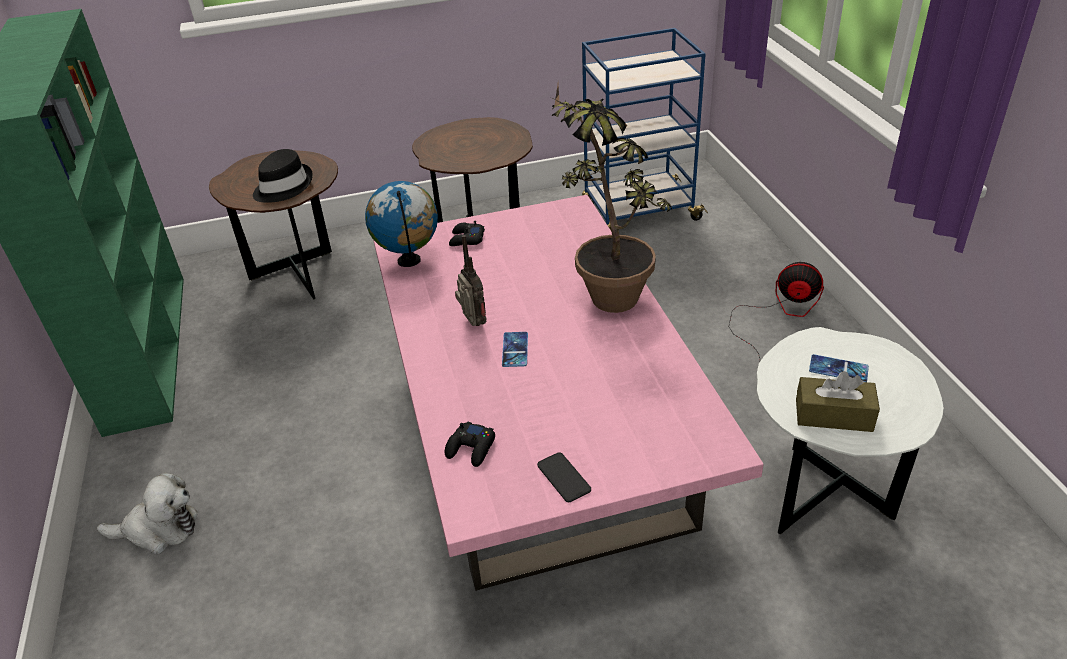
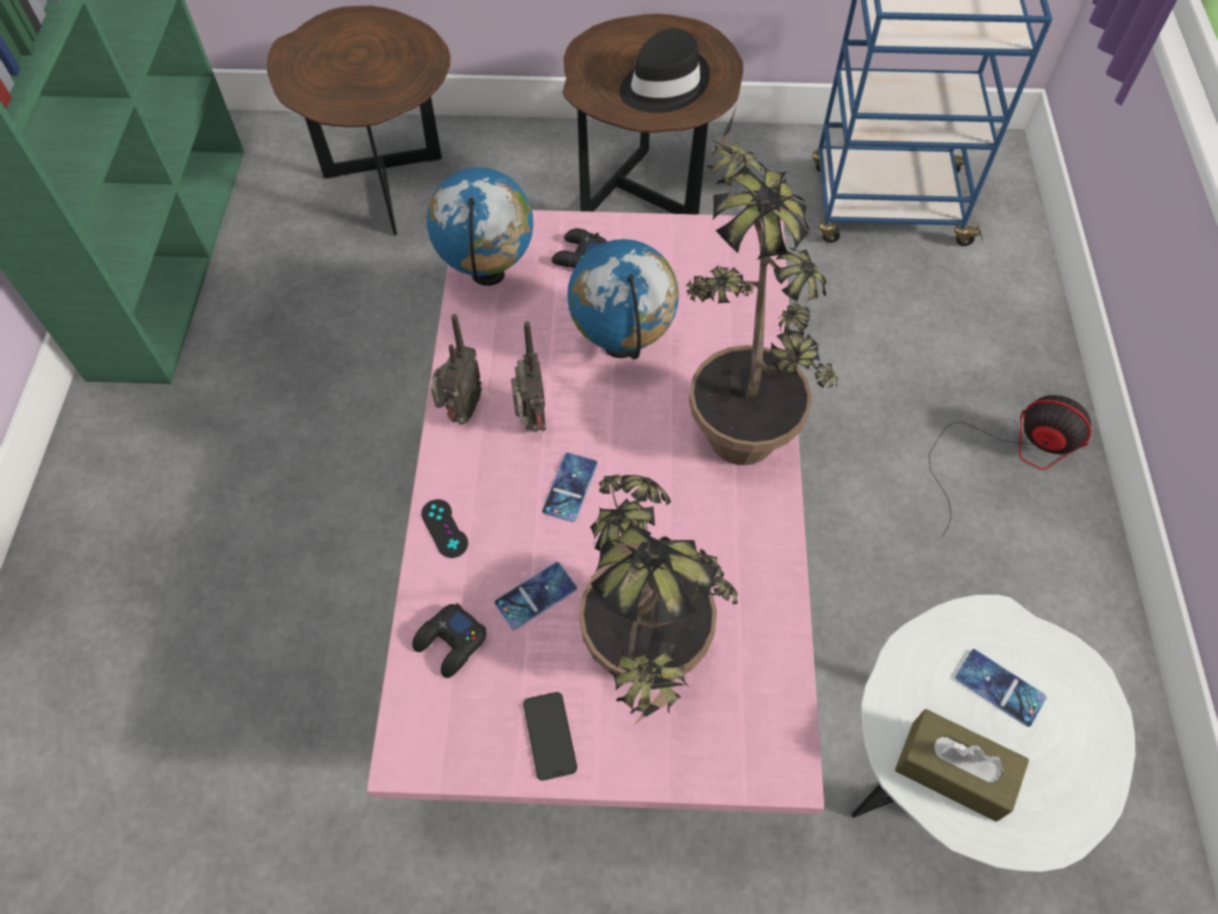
camera: 15 degrees right, 20 degrees up
(159, 529) = (114, 544): plush toy -> none
(283, 187) = (363, 83): black hat -> black hat (663, 85)
(422, 331) = (460, 412): none -> radio
(438, 391) = (444, 528): none -> black game controller
(516, 274) = (622, 346): none -> globe
(518, 409) = (535, 596): none -> phone
(610, 429) = (643, 673): none -> potted plant

